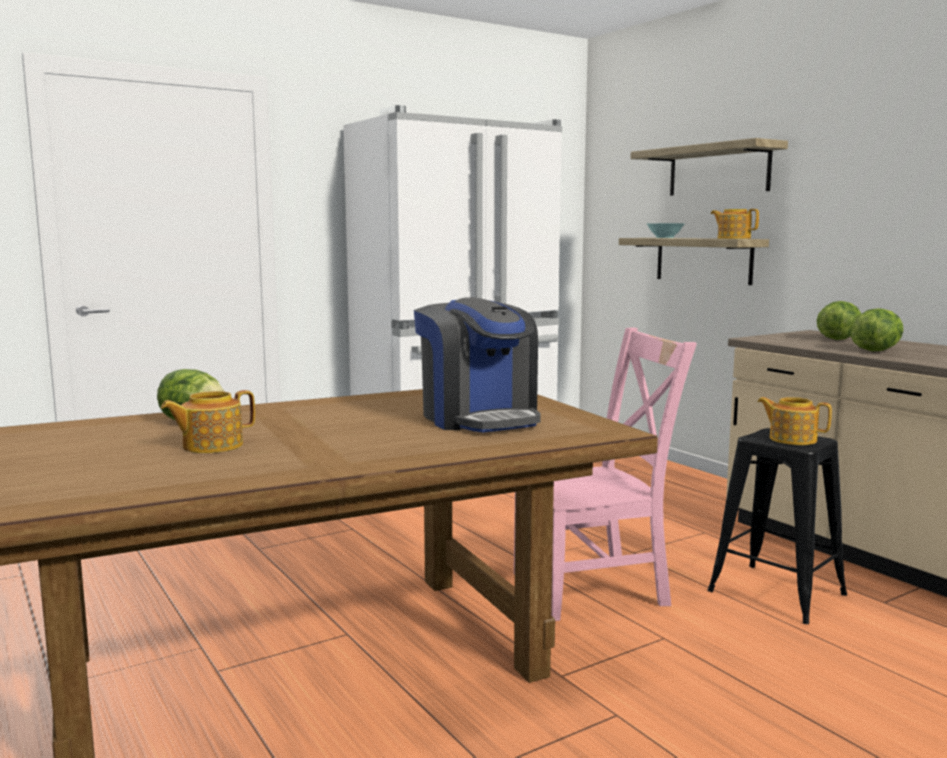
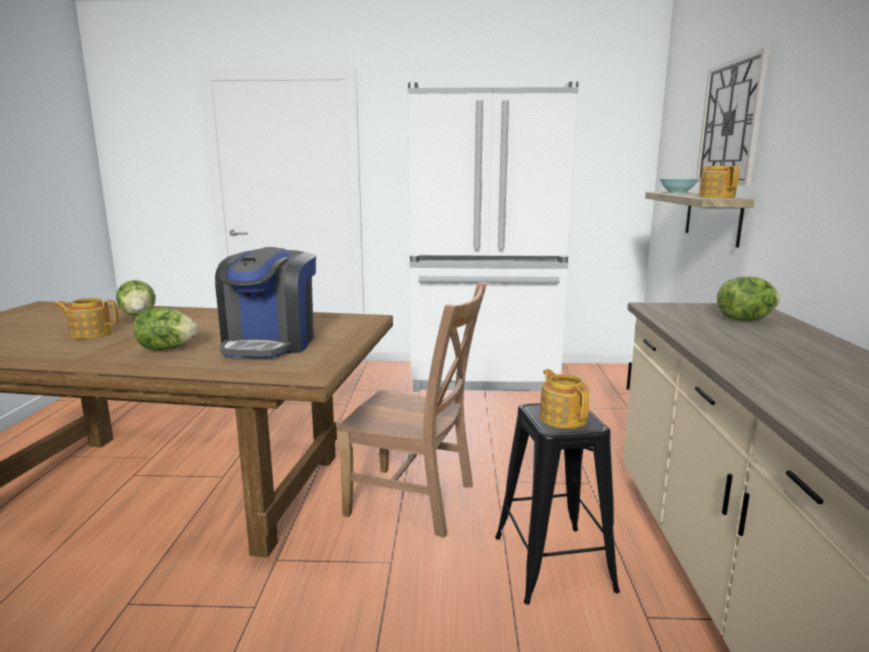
camera: 35 degrees right, 5 degrees up
(596, 588) = (416, 501): pink chair -> brown chair
(718, 170) = (730, 123): shelf -> wall clock
(876, 350) = (729, 340): lettuce -> lettuce (167, 349)

